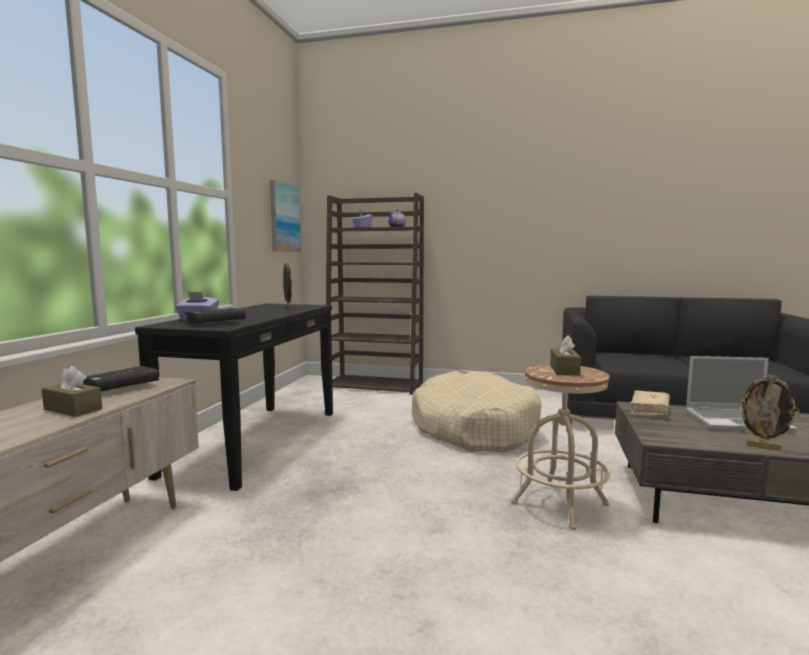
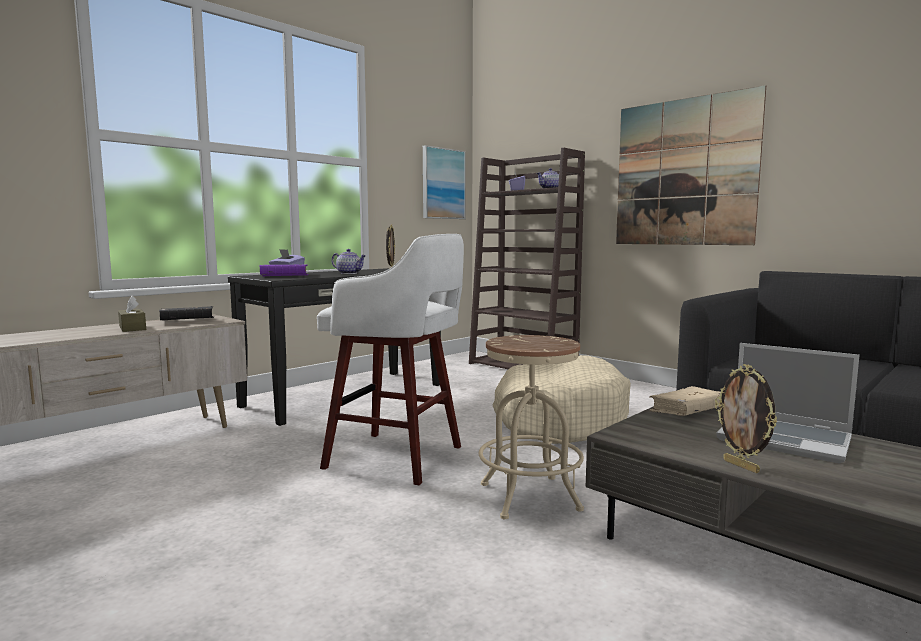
camera: 30 degrees right, 0 degrees up
(215, 323) = (284, 277): black book -> purple book
(262, 314) = (349, 273): none -> teapot
(409, 496) = (398, 458): none -> white stool
(511, 219) = (684, 172): none -> picture
(564, 370) = (536, 340): brown tissue box -> none

